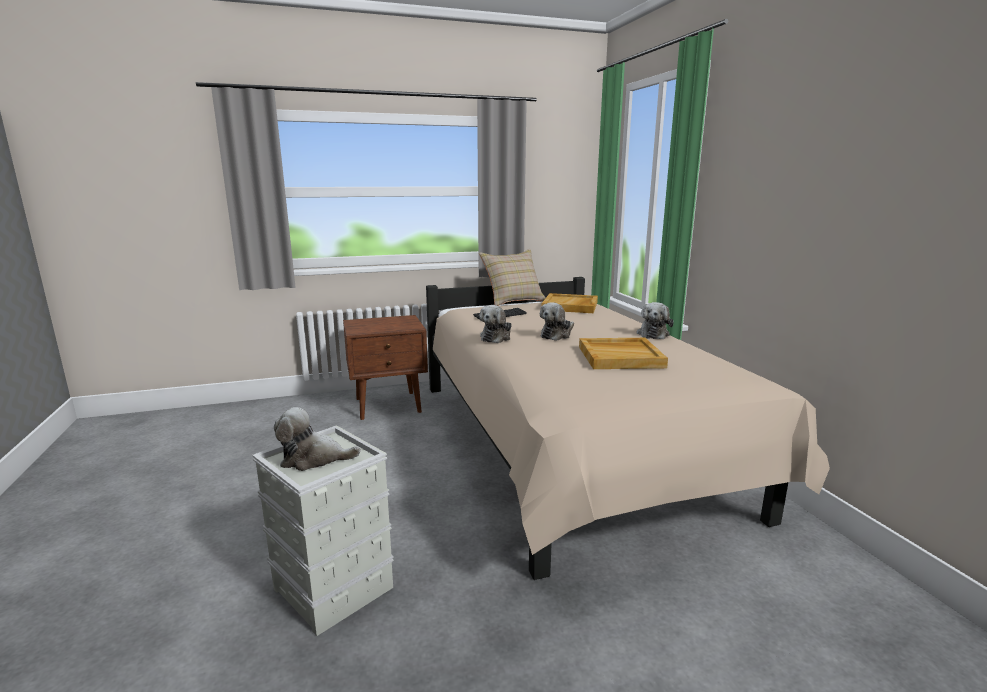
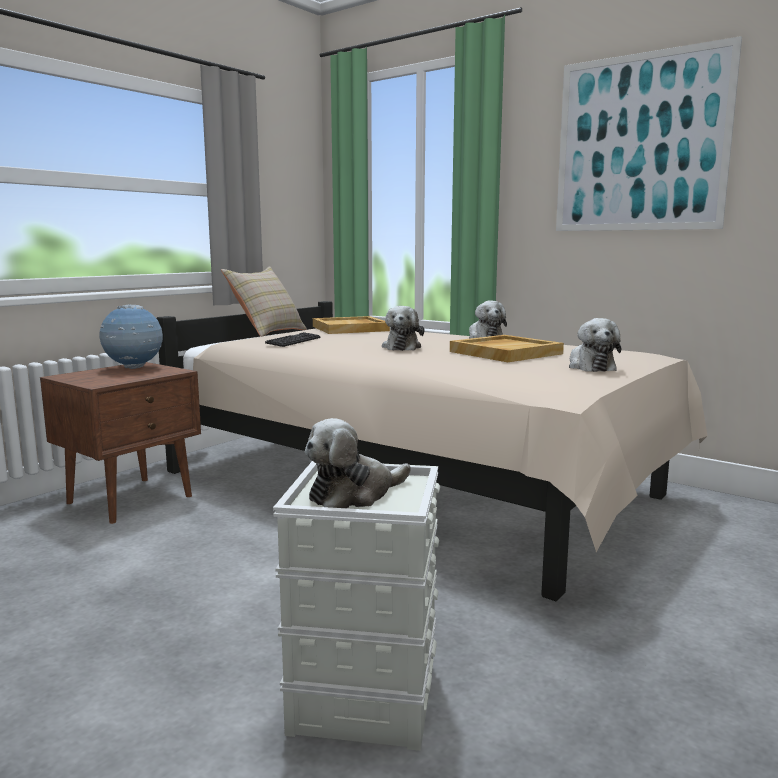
camera: 35 degrees left, 5 degrees down
(398, 320) = (134, 368): none -> globe
(496, 337) = (342, 356): plush toy -> plush toy (590, 367)
(820, 157) = (640, 143): none -> picture

